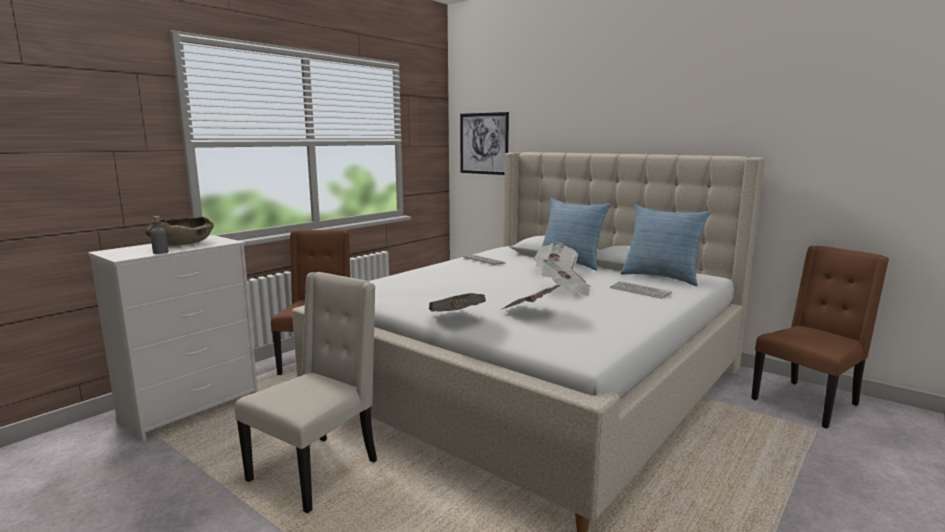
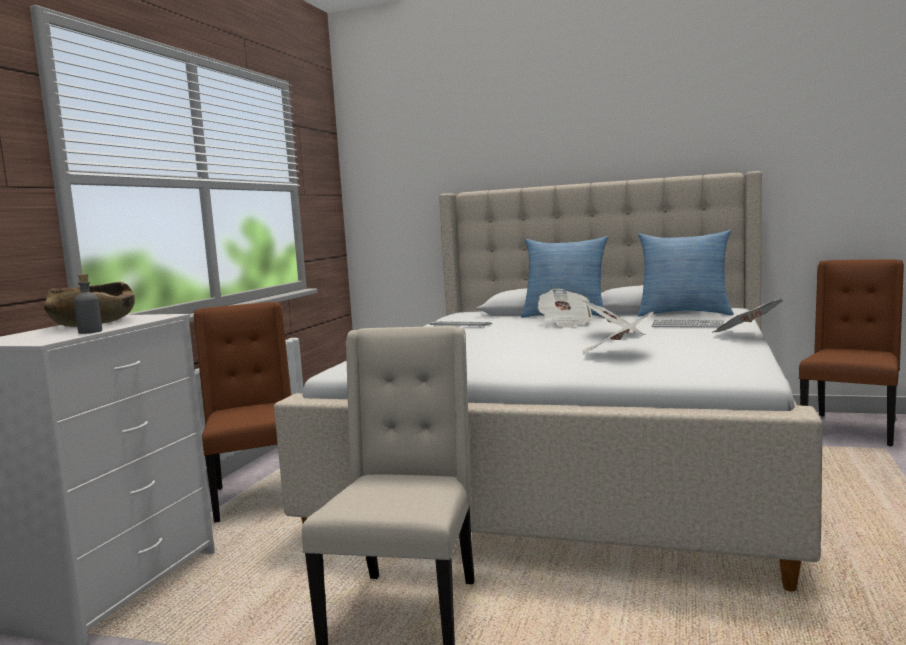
camera: 20 degrees left, 5 degrees down
(456, 319) = (546, 370): newspaper -> newspaper (746, 335)
(483, 143) = (397, 188): picture -> none

